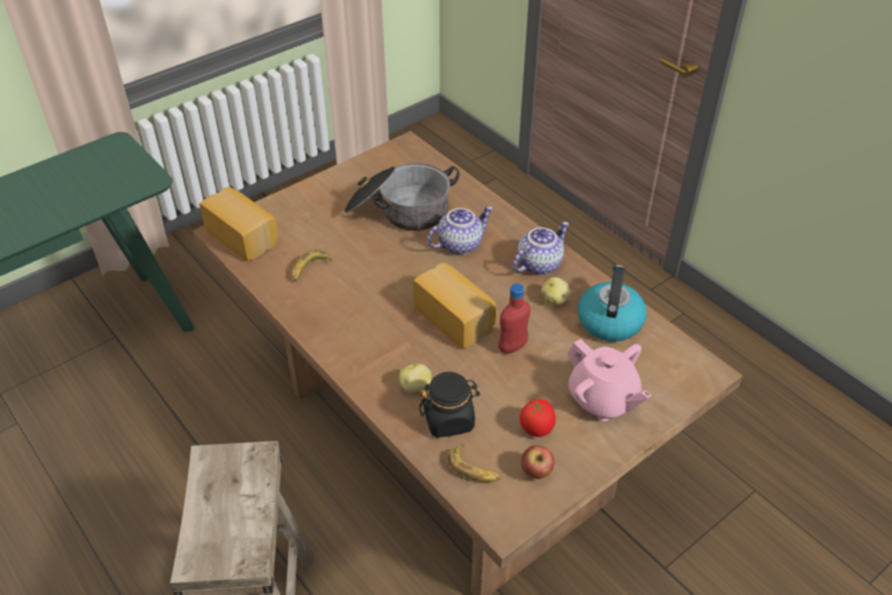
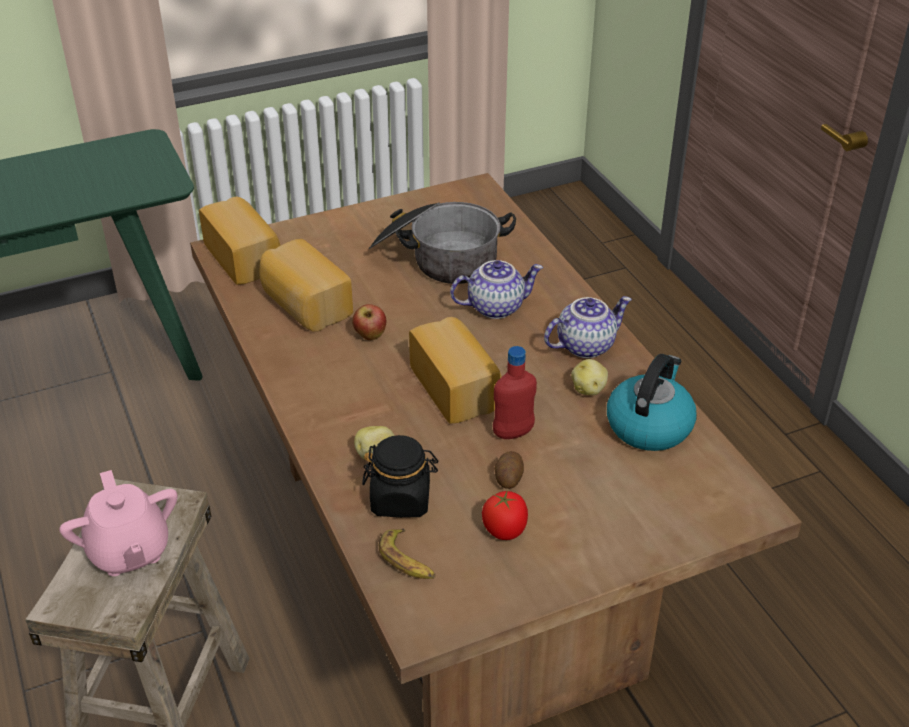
camera: 15 degrees right, 5 degrees down
(309, 269) = (305, 305): banana -> bread
(523, 385) = (508, 478): none -> potato
(536, 472) = (483, 580): apple -> apple (370, 336)
(602, 400) = (602, 514): pink teapot -> pink teapot (129, 551)

